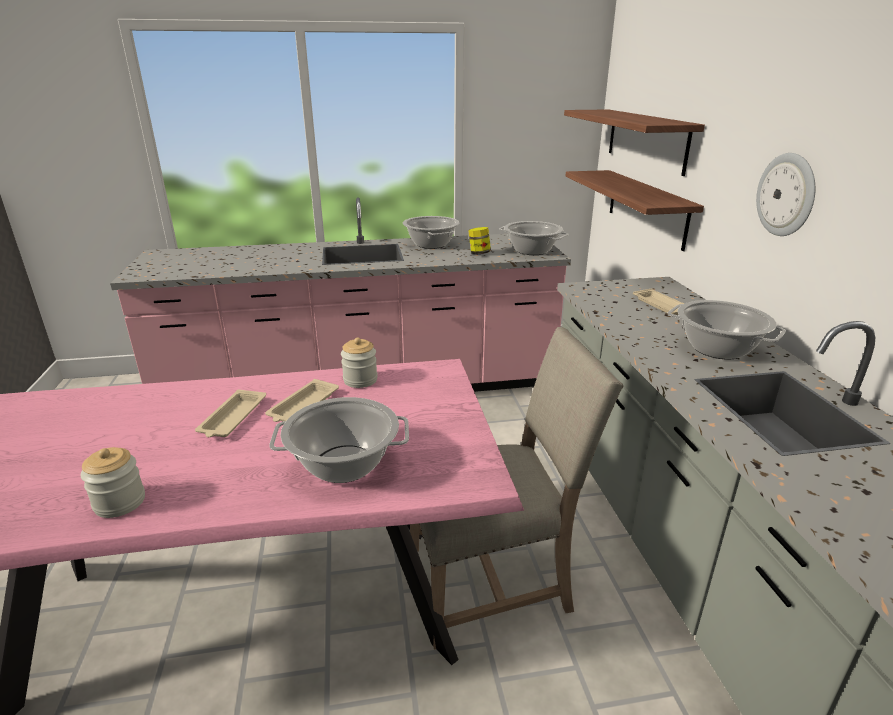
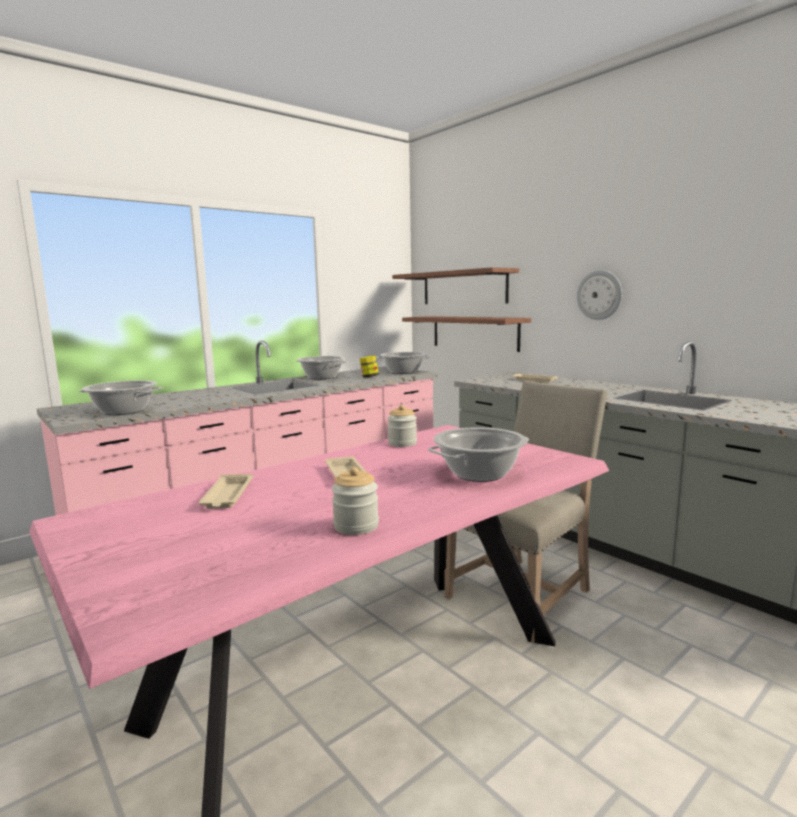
camera: 30 degrees left, 15 degrees down
(303, 406) = (389, 460): beige tray -> beige tray (227, 496)
(717, 349) = (599, 388): cooking pot -> cooking pot (123, 411)

